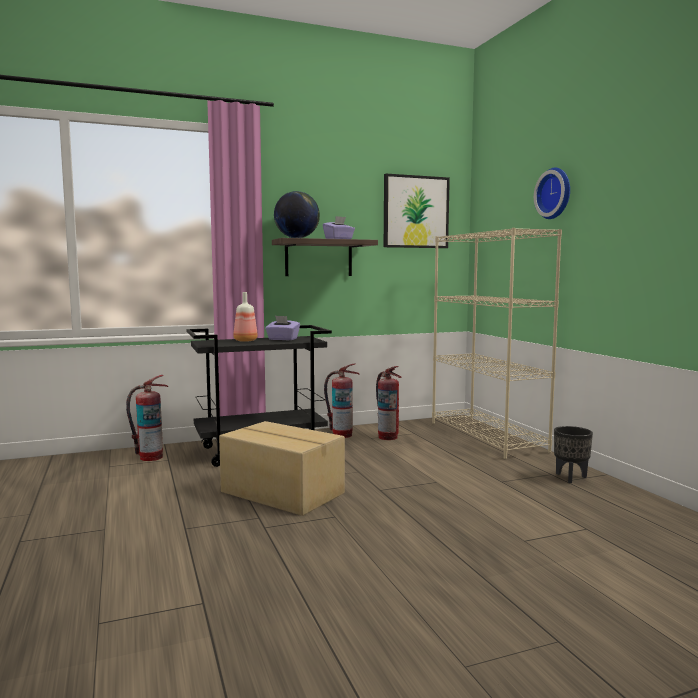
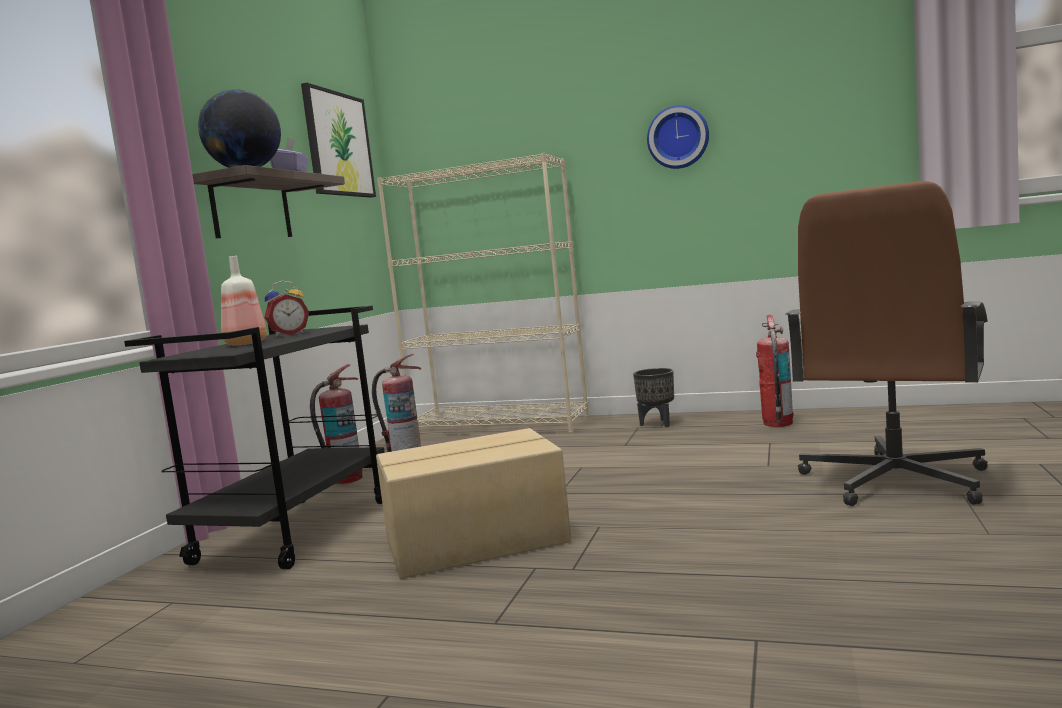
camera: 50 degrees left, 0 degrees up
(150, 457) = (123, 616): fire extinguisher -> fire extinguisher (777, 423)
(282, 339) = (288, 334): purple tissue box -> alarm clock
(553, 601) = (893, 481): none -> brown office chair
(555, 193) = (543, 119): wall clock -> wall clock (678, 137)

